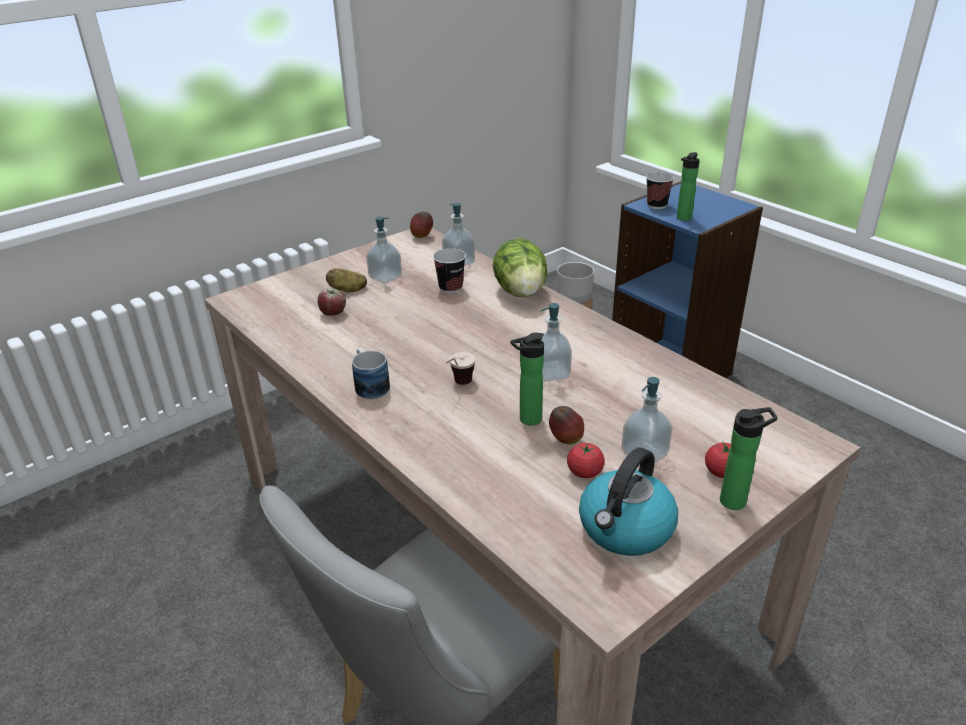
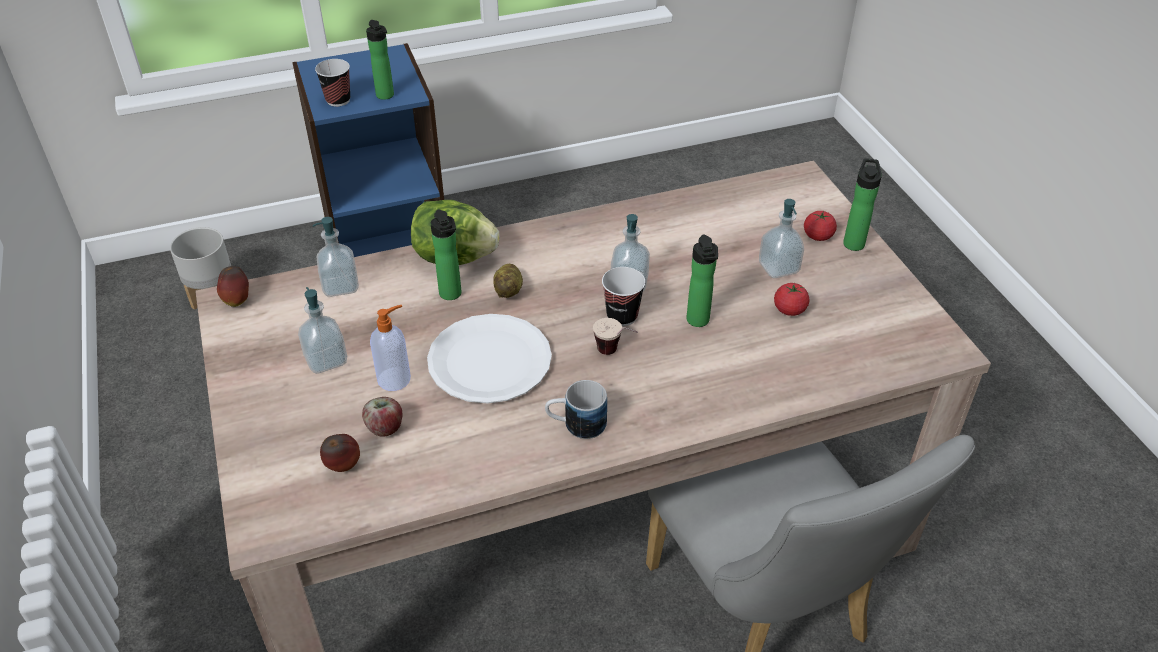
camera: 70 degrees left, 10 degrees up
(347, 290) = (332, 403): potato -> potato (509, 290)
(380, 304) = (395, 379): none -> soap dispenser
(418, 333) = (489, 361): none -> white plate
(450, 288) = (400, 309): cup -> cup (622, 316)
(478, 302) = (451, 295): none -> bottle
(565, 441) = (741, 307): apple -> apple (343, 467)
(625, 529) = (867, 310): kettle -> none

